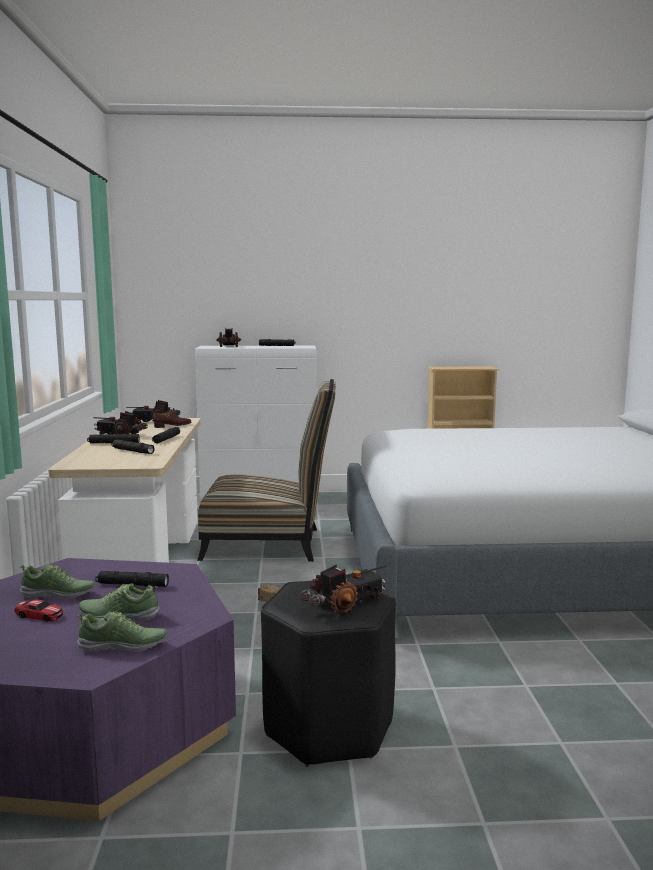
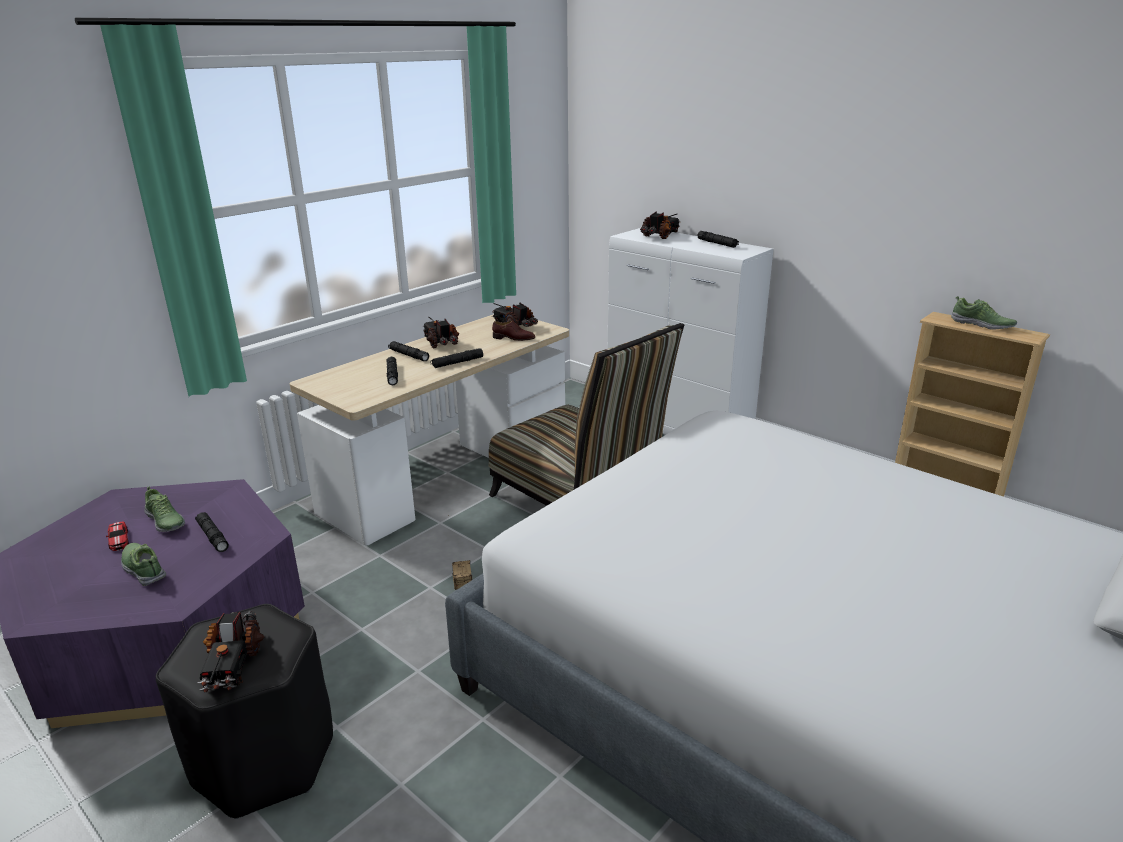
camera: 45 degrees right, 15 degrees up
(123, 646) = (88, 605): shoe -> shoe (982, 325)
(345, 604) = (232, 664): toy truck -> toy truck turned 75 degrees clockwise

